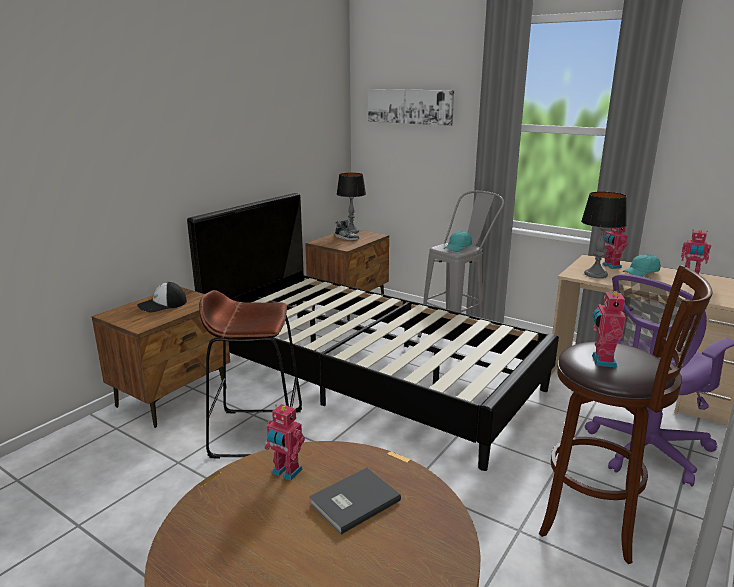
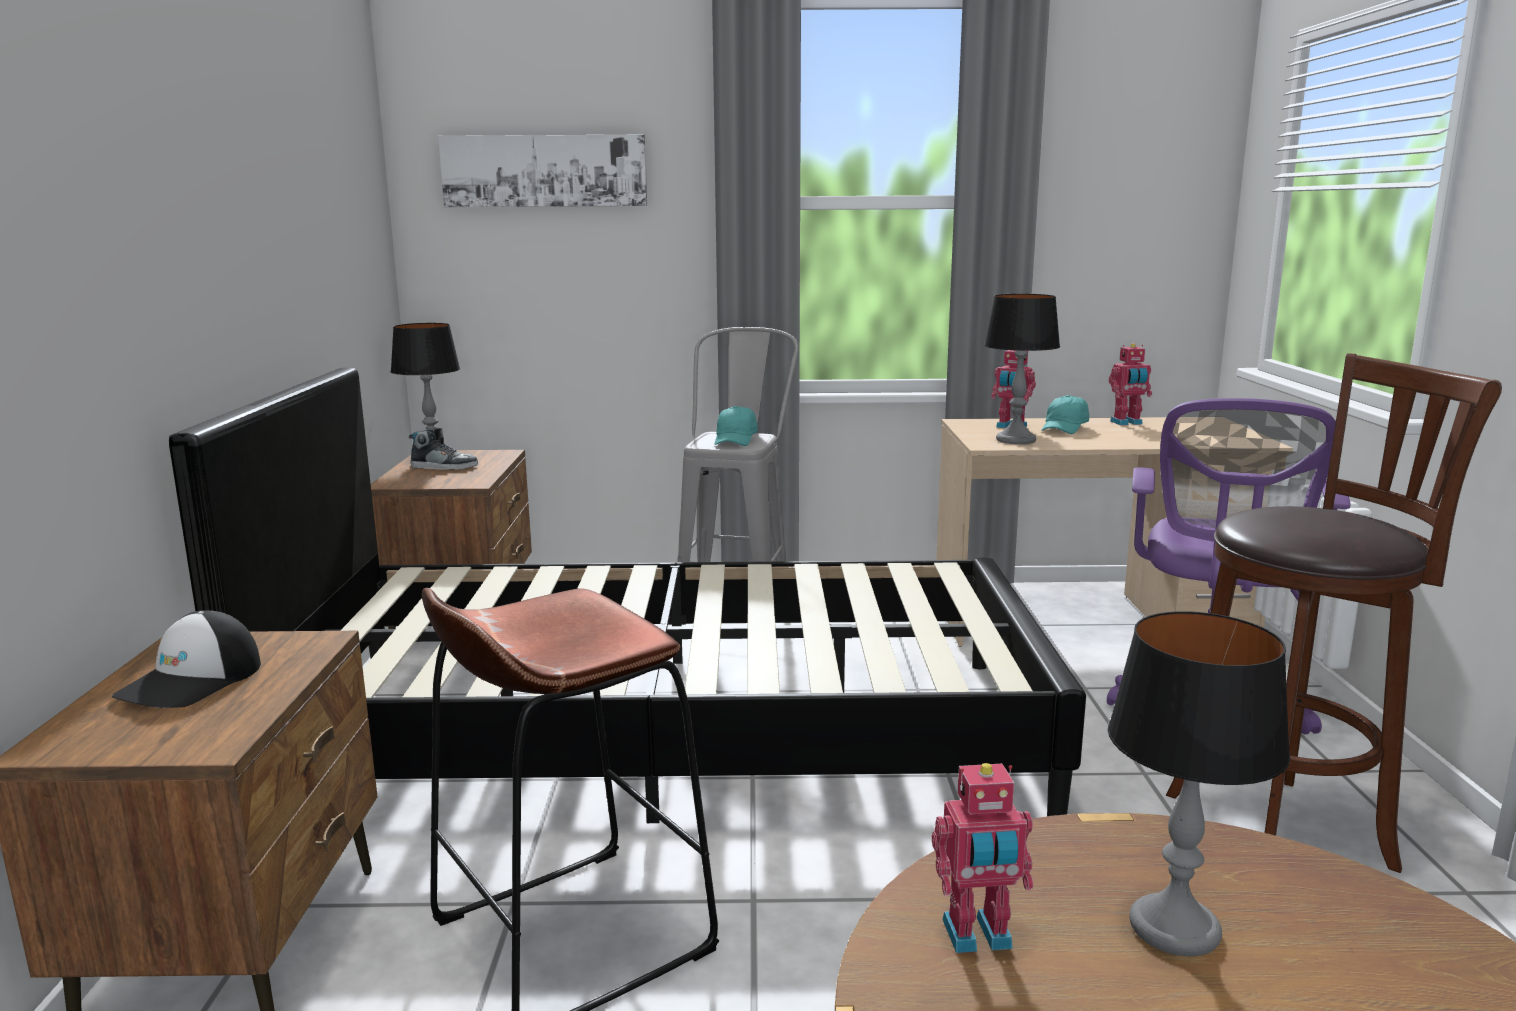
camera: 35 degrees left, 5 degrees down
(352, 501) = (1173, 928): grey book -> table lamp
(602, 361) = (1319, 529): toy robot -> none

